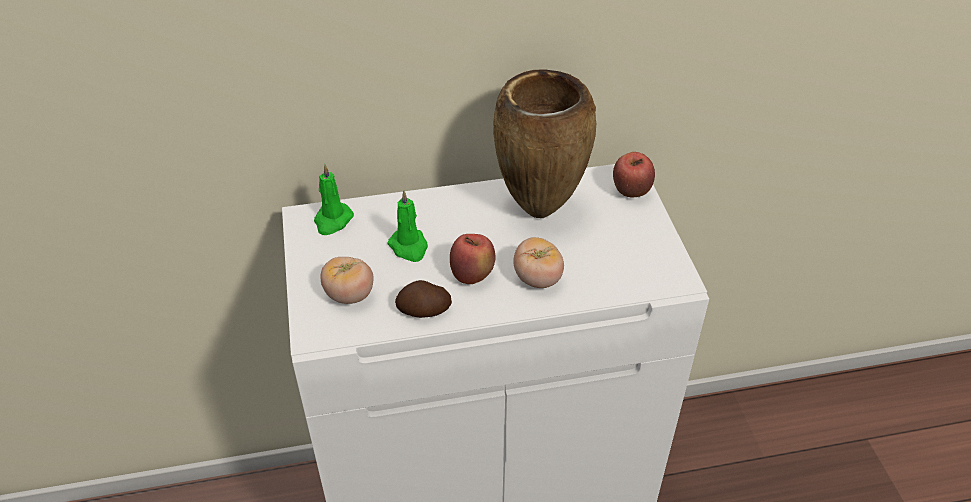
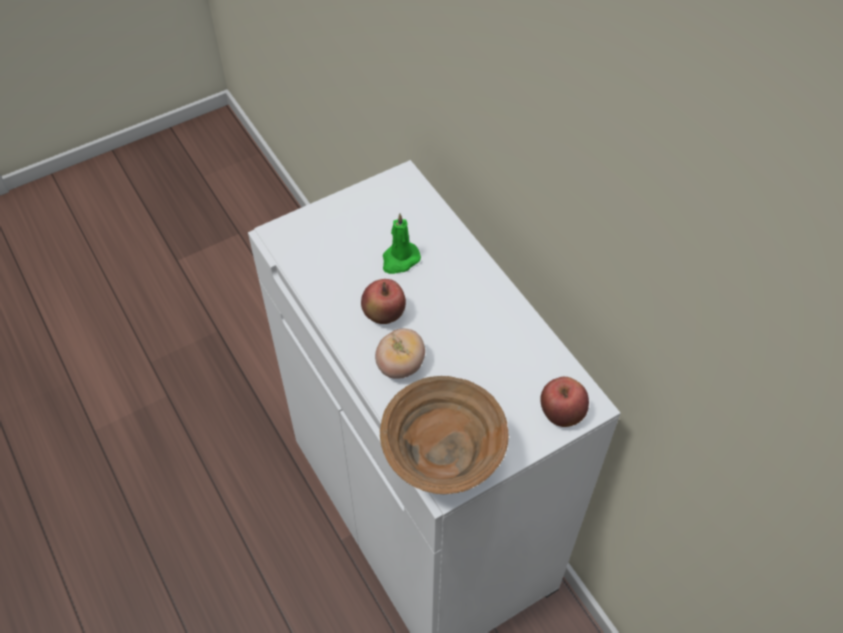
camera: 70 degrees right, 10 degrees up
(332, 221) = (408, 198): green candle -> none
(349, 295) = (328, 240): tomato -> none
(424, 311) = (329, 295): potato -> none
(538, 212) = (491, 342): brown vase -> none
(657, 278) = (442, 465): none -> brown bowl

